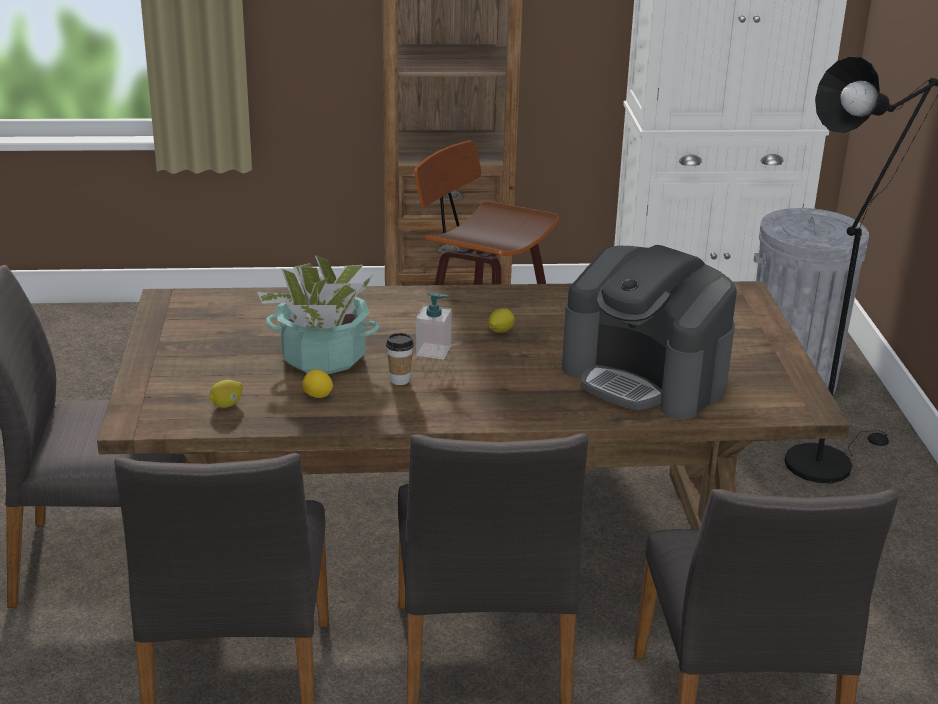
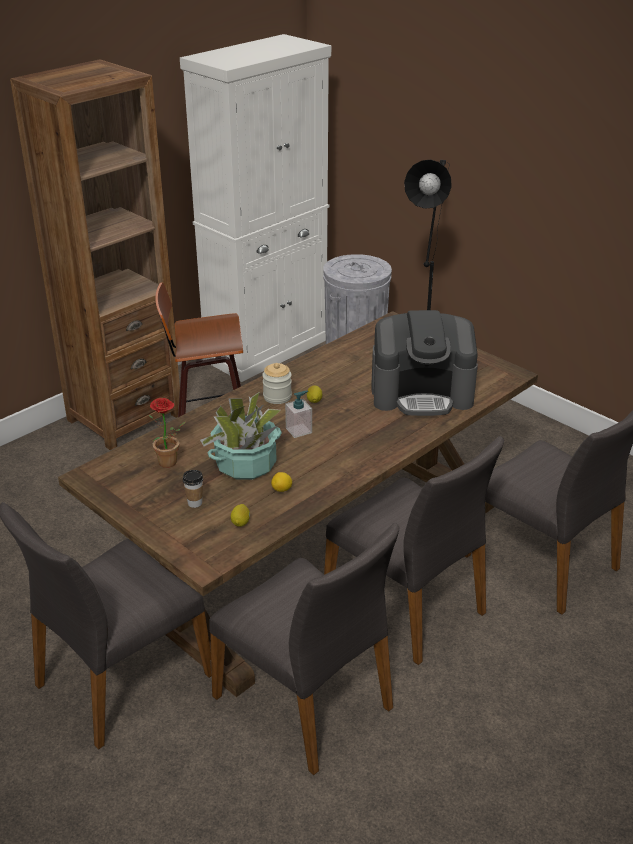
camera: 40 degrees left, 5 degrees up
(252, 323) = (169, 464): none -> potted plant
(400, 380) = (309, 457): cup -> cup (195, 503)
(467, 310) = (277, 397): none -> jar

